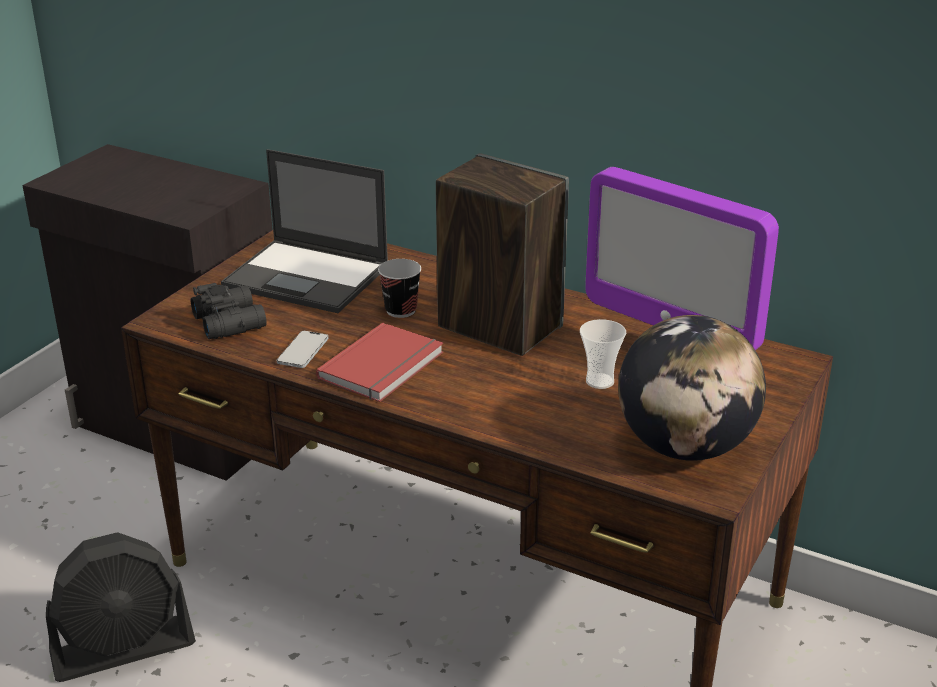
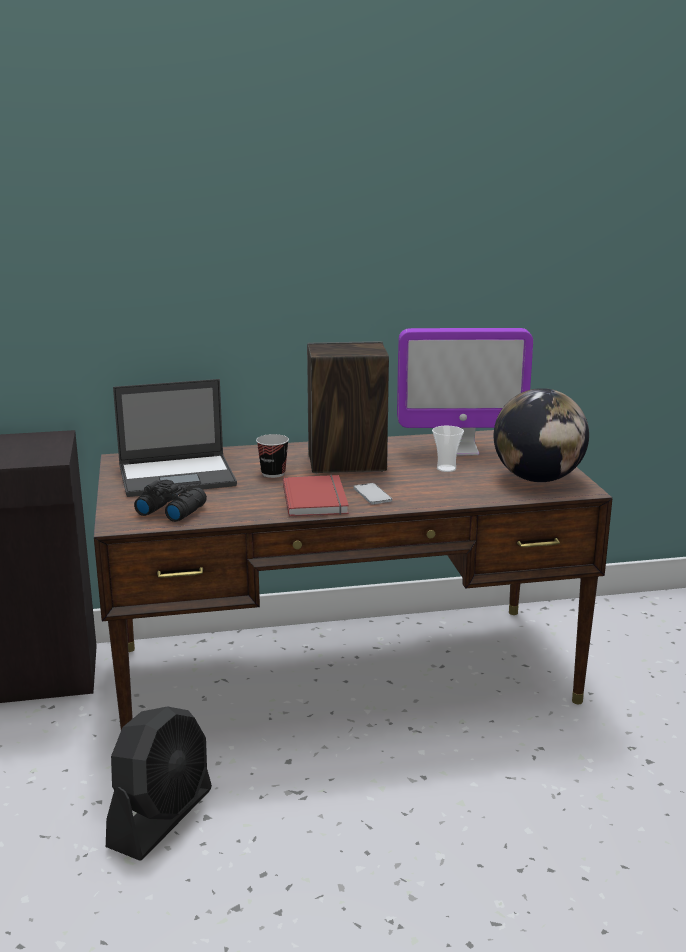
camera: 40 degrees left, 10 degrees down
(303, 350) = (251, 508): phone -> phone (372, 495)

